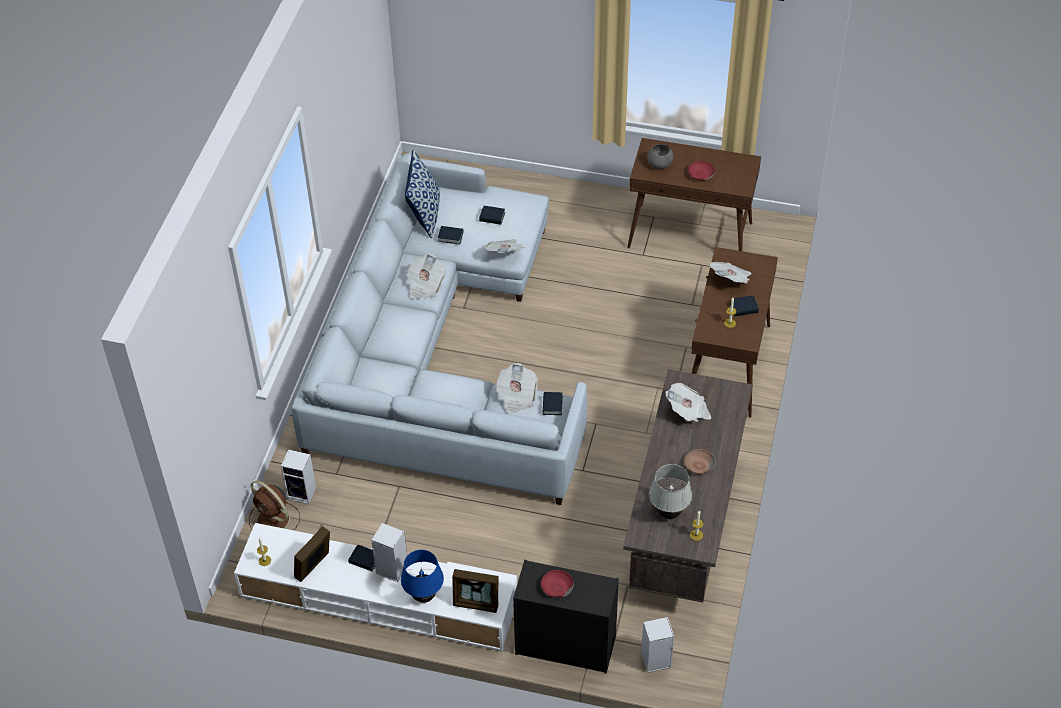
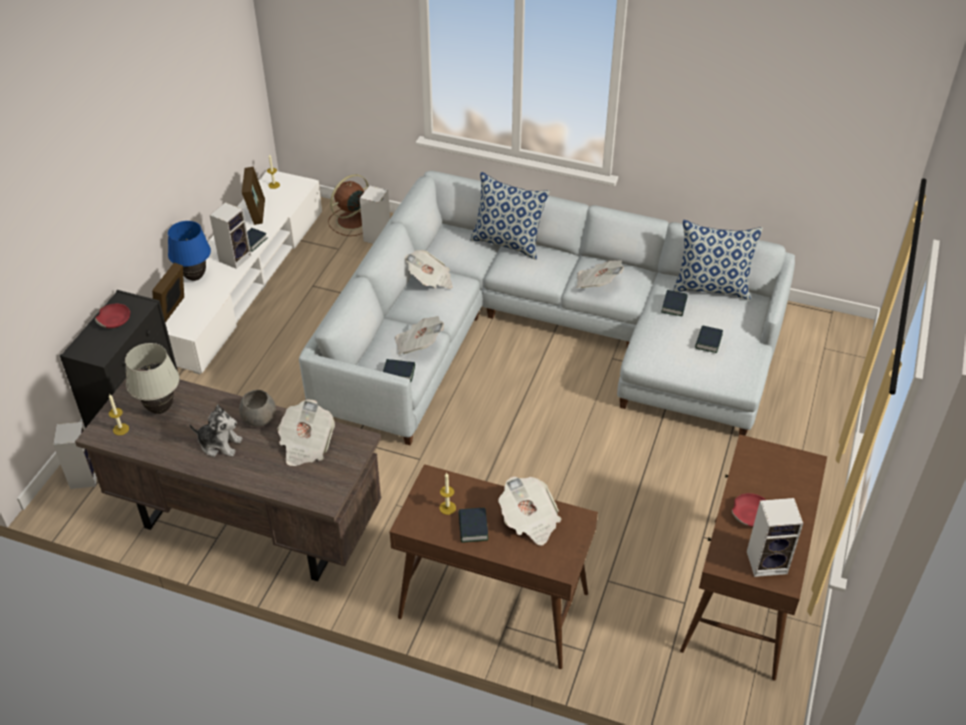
camera: 95 degrees right, 5 degrees down
(314, 567) = (256, 212): picture frame -> picture frame turned 45 degrees clockwise
(371, 348) = (508, 243): none -> pillow
(505, 253) = (647, 350): newspaper -> newspaper (430, 280)
(660, 163) = (771, 470): grey bowl -> grey bowl (259, 418)
(698, 465) = (219, 444): brown bowl -> plush toy
(736, 168) = (768, 561): none -> speaker

